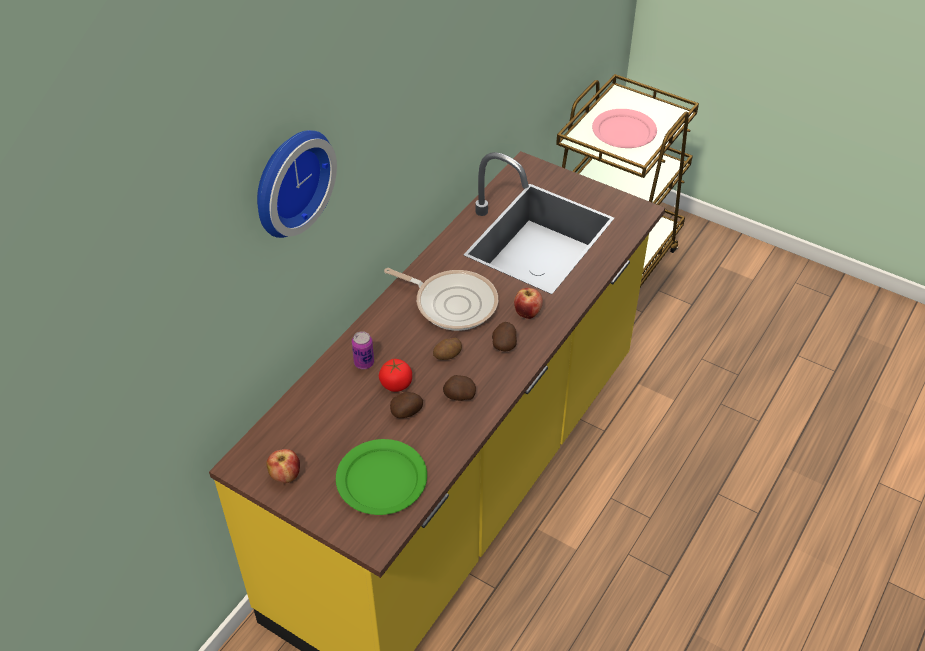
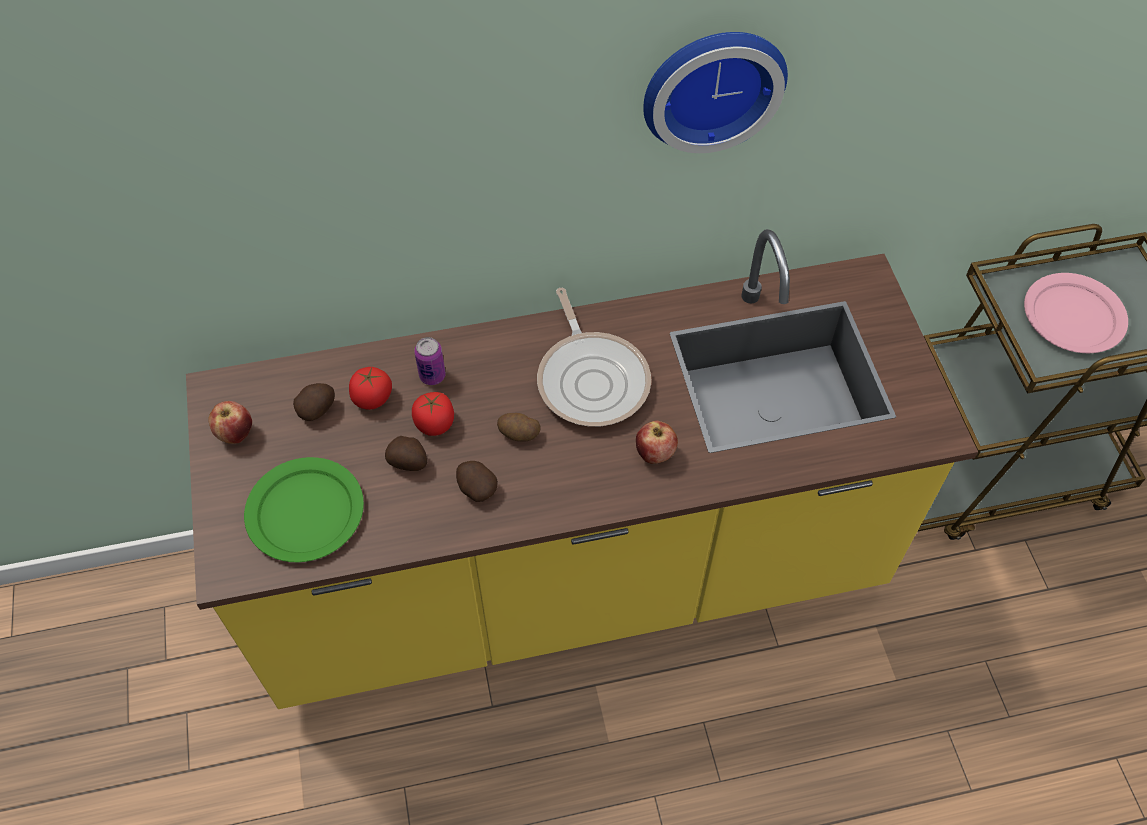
camera: 45 degrees right, 10 degrees up
(288, 180) = (362, 110): wall clock -> wall clock (711, 84)
(344, 398) = (372, 398): none -> tomato
(504, 344) = (588, 468): potato -> potato (317, 409)

